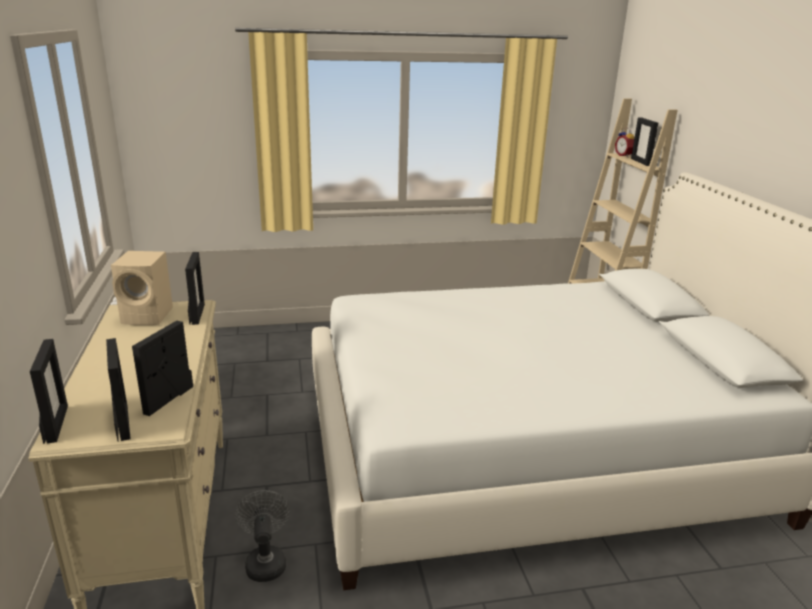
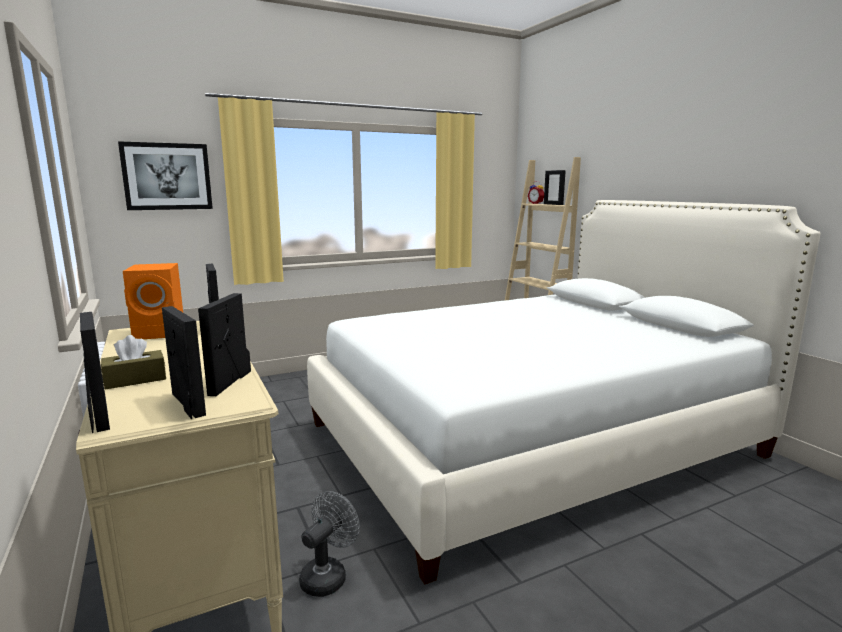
camera: 15 degrees left, 10 degrees down
(99, 382) = (135, 380): none -> brown tissue box
(149, 316) = (161, 332): beige speaker -> orange speaker
(198, 116) = (167, 176): none -> picture
(265, 561) = (328, 575): grey fan -> grey fan turned 60 degrees clockwise

